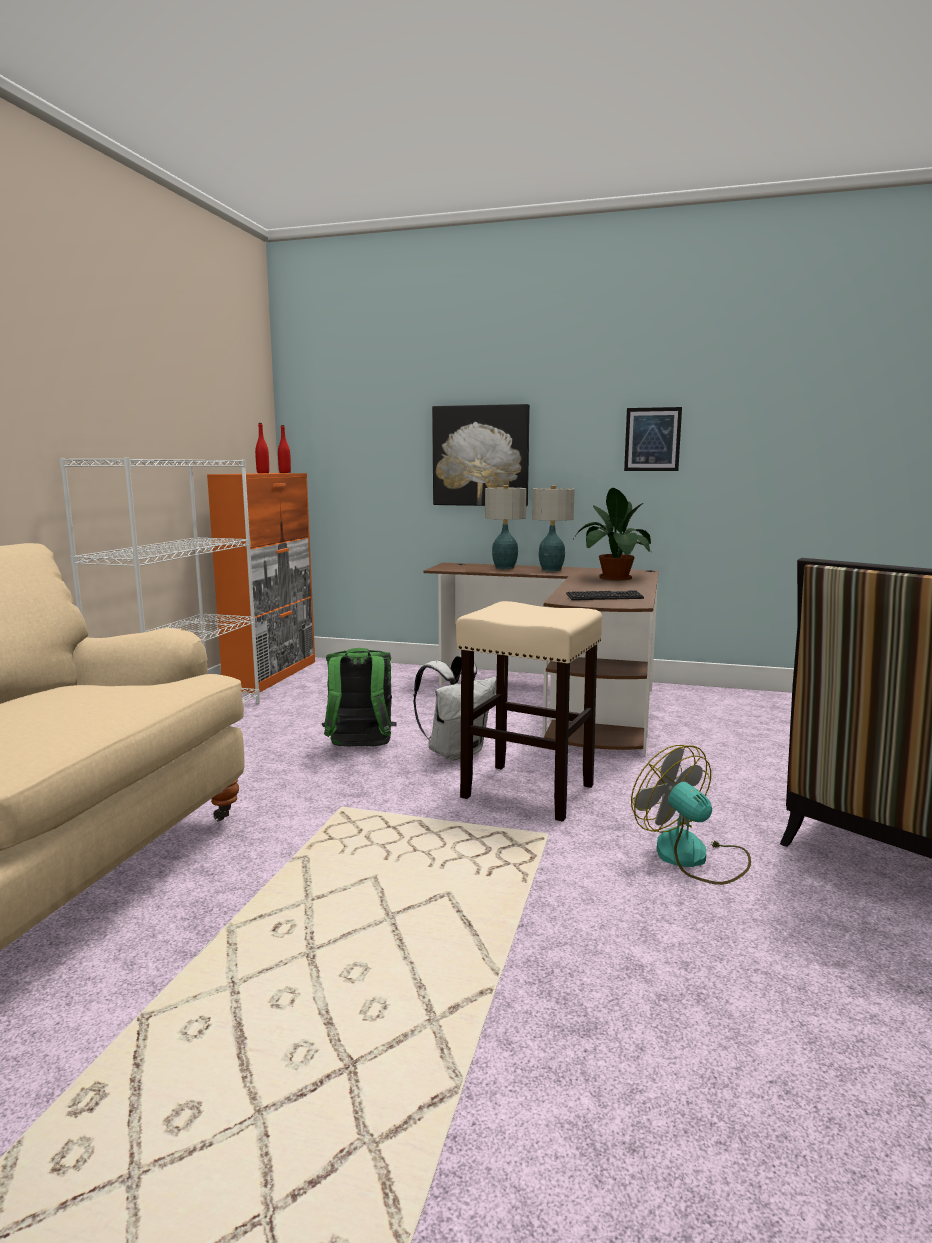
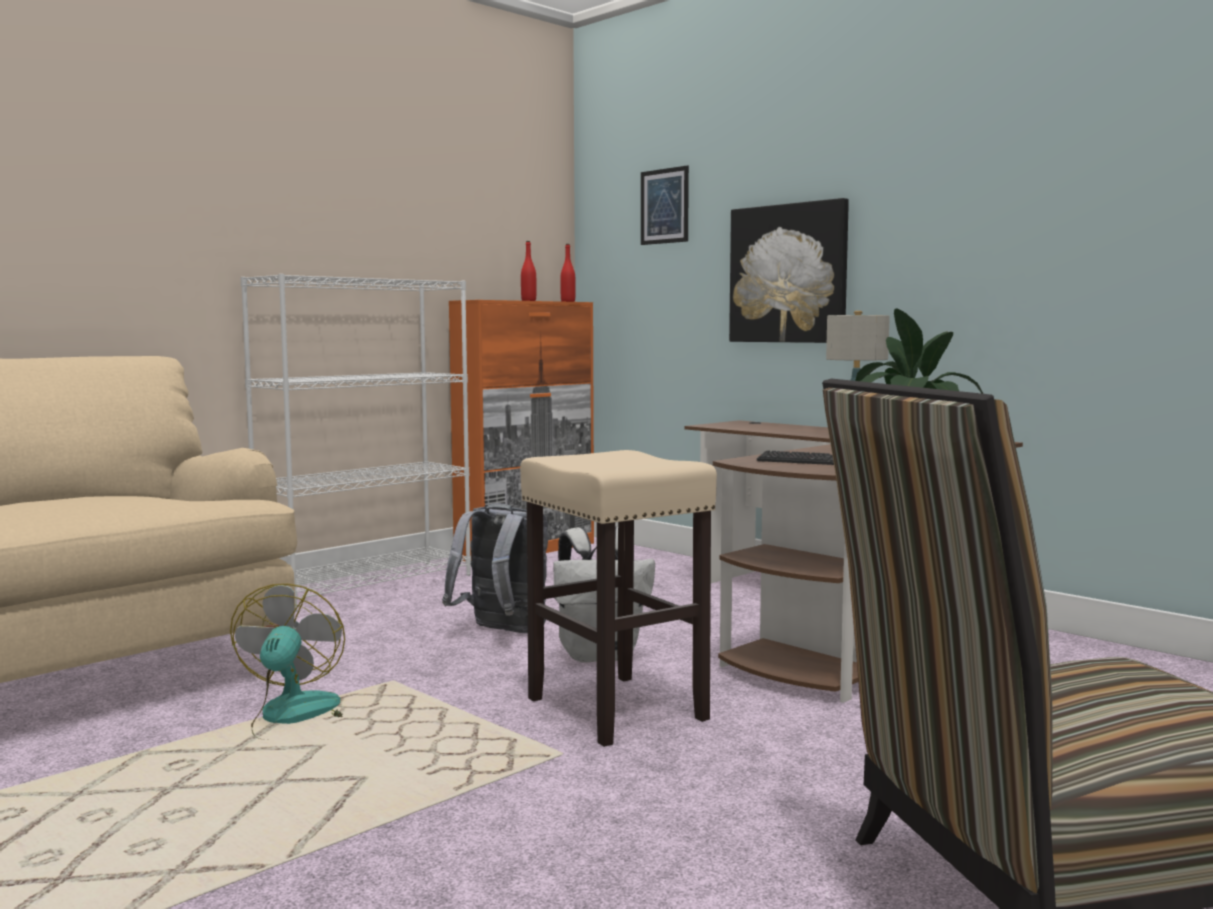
camera: 30 degrees right, 5 degrees down
(360, 748) = (502, 632): green backpack -> grey backpack
(504, 567) = (798, 428): table lamp -> none
(652, 439) = (1016, 239): picture -> picture (664, 206)
(693, 857) = (702, 821): fan -> fan (296, 719)

